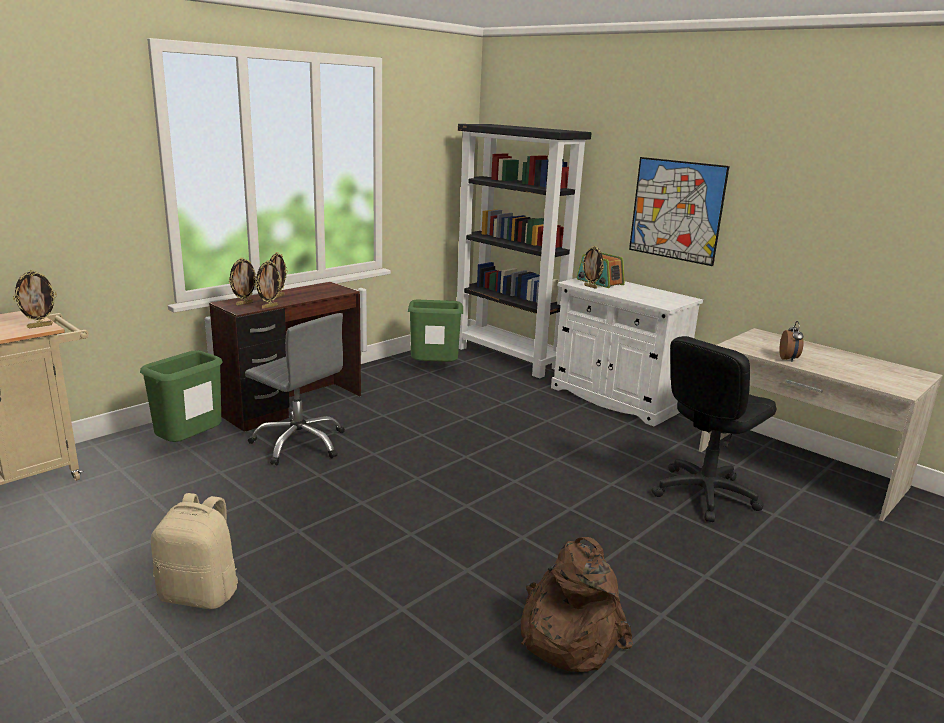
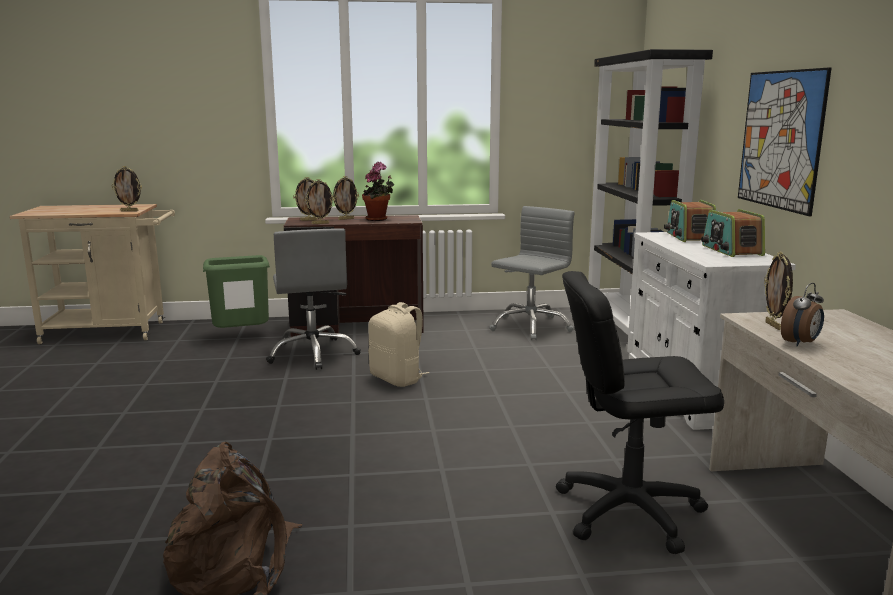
camera: 40 degrees right, 5 degrees down
(201, 594) = (78, 425): beige backpack -> beige backpack (398, 379)
(310, 292) = (378, 219): none -> potted plant
(434, 369) = (530, 327): green trash can -> grey office chair
(591, 287) = (663, 239): picture frame -> picture frame (773, 326)
(649, 292) = (731, 250): none -> radio

